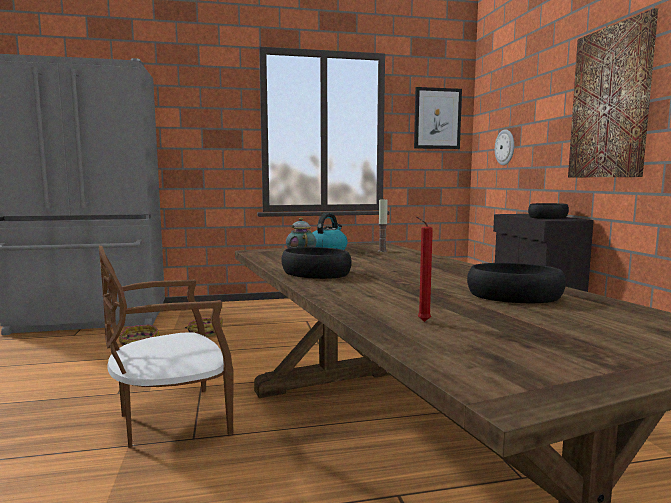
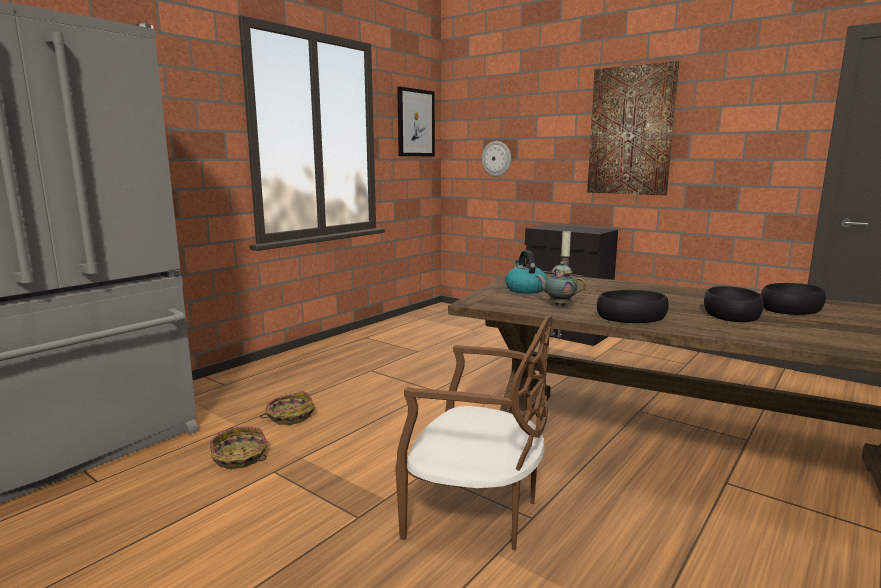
camera: 40 degrees left, 5 degrees up
(171, 420) = (476, 513): brown chair -> brown chair turned 90 degrees counterclockwise
(422, 321) = (842, 340): red candle -> none
(548, 217) = (581, 229): black bowl -> black bowl (732, 314)

